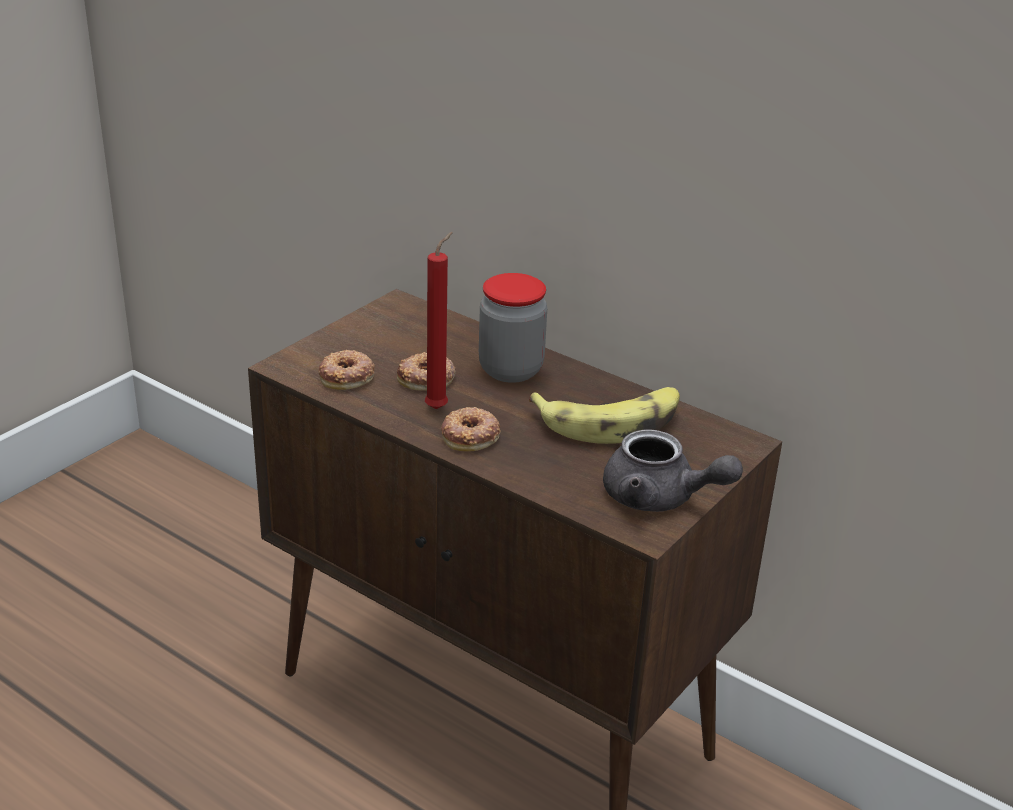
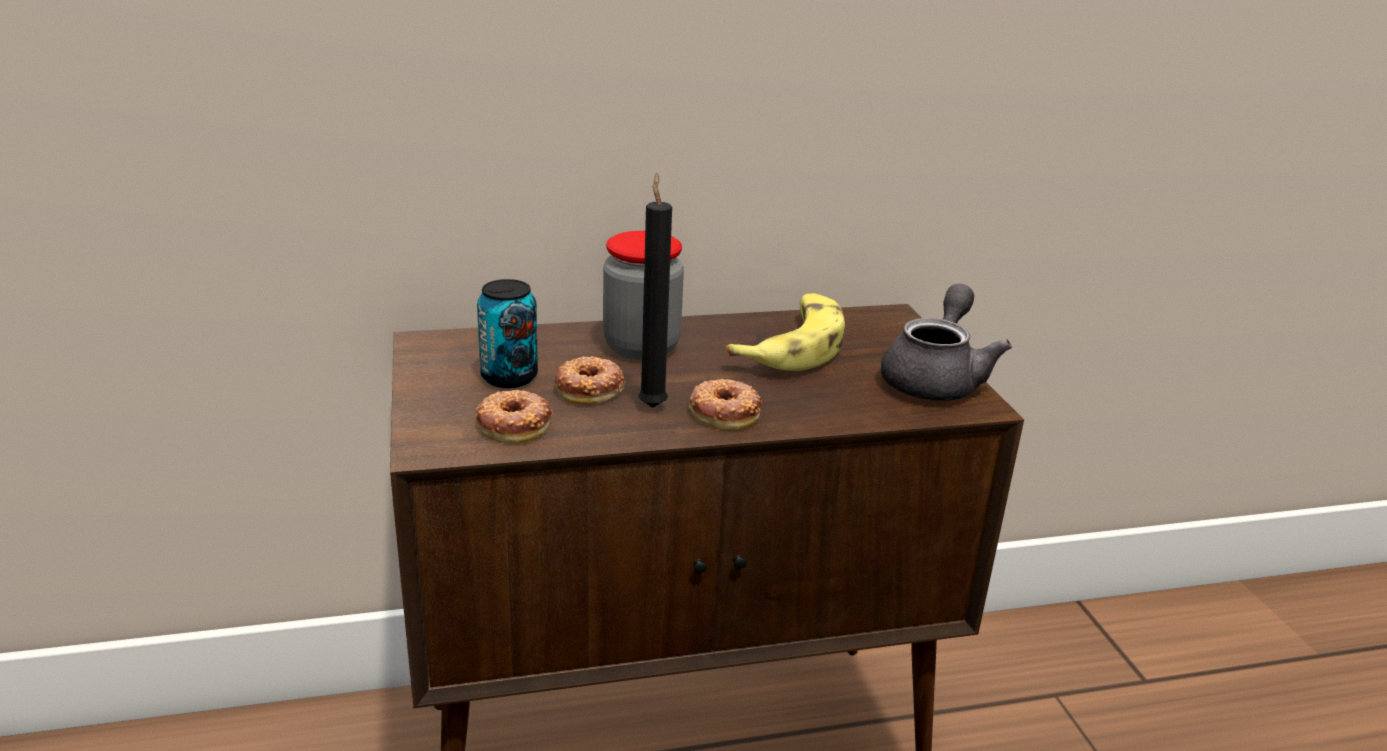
camera: 50 degrees left, 5 degrees down
(399, 348) = (509, 377): none -> can
(439, 407) = (652, 405): red candle -> black candle
(660, 498) = (936, 378): grey teapot -> grey teapot turned 45 degrees counterclockwise

